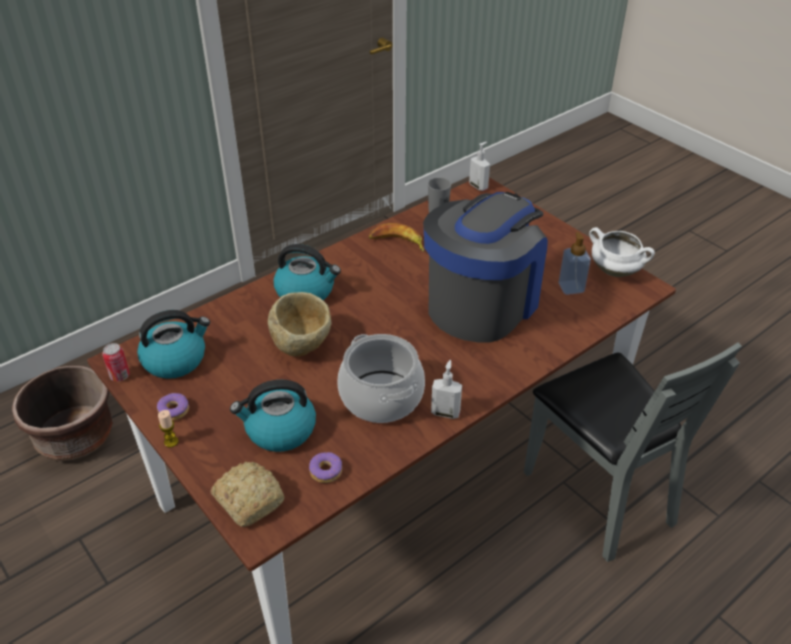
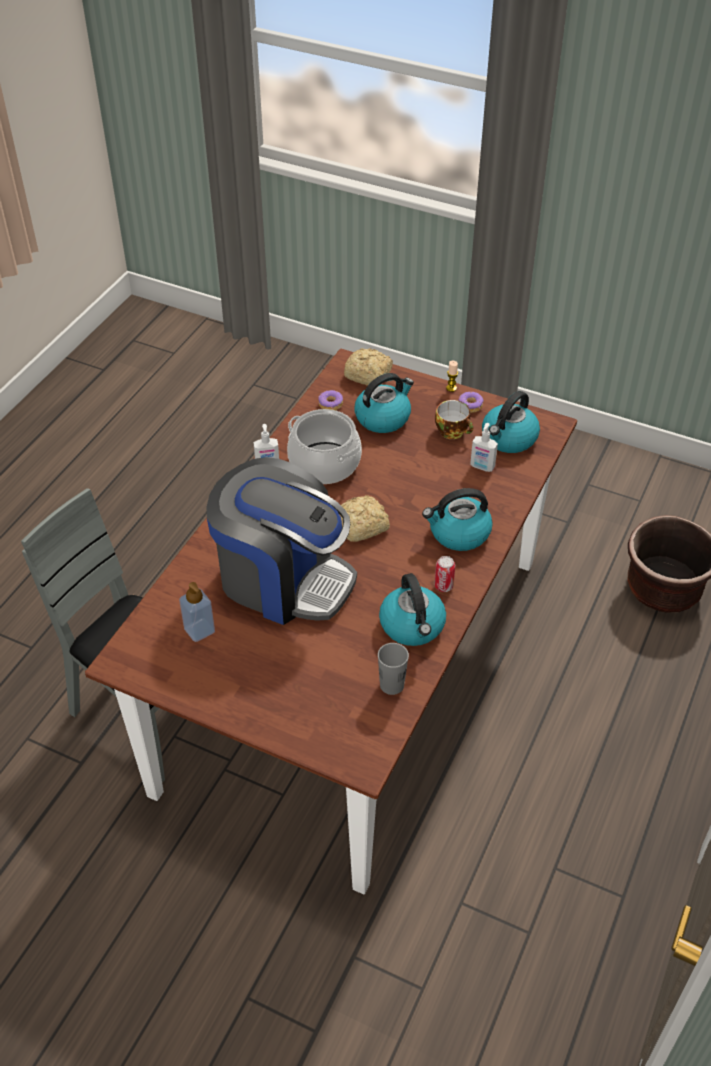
camera: 155 degrees right, 5 degrees up
(120, 376) = (536, 414): can -> can (443, 586)
(221, 386) = (453, 431): none -> cup
(303, 345) = (418, 483): beige bowl -> none
(384, 324) = (362, 525): none -> bread
(397, 242) = (413, 626): banana -> kettle
(478, 186) = (369, 761): soap dispenser -> soap dispenser (482, 467)
(482, 303) = (283, 579): coffee machine -> coffee machine turned 75 degrees counterclockwise
(616, 271) = (155, 672): white cooking pot -> none

